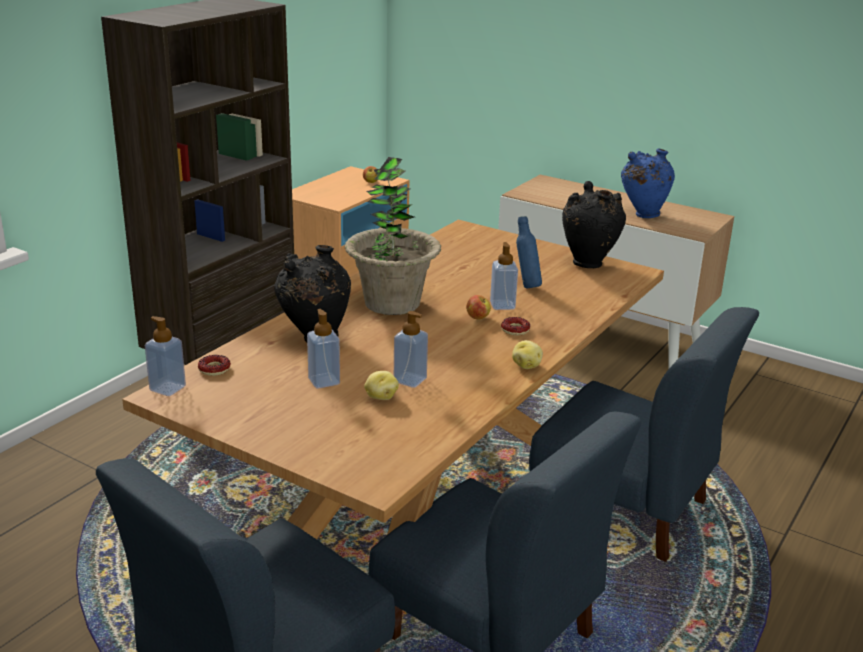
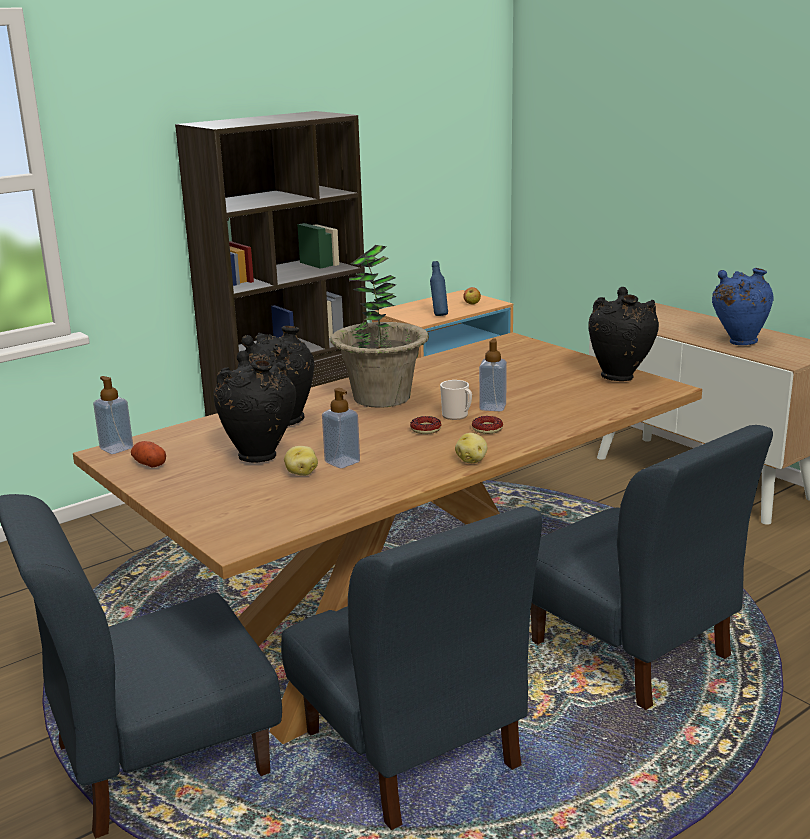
camera: 20 degrees right, 5 degrees down
(214, 369) = (169, 437): donut -> donut (426, 429)
(218, 404) = (149, 464): none -> potato
(324, 381) = (259, 455): soap dispenser -> black vase
(478, 318) = (457, 416): apple -> mug
(526, 286) = (533, 392): blue bottle -> blue bottle (439, 315)

